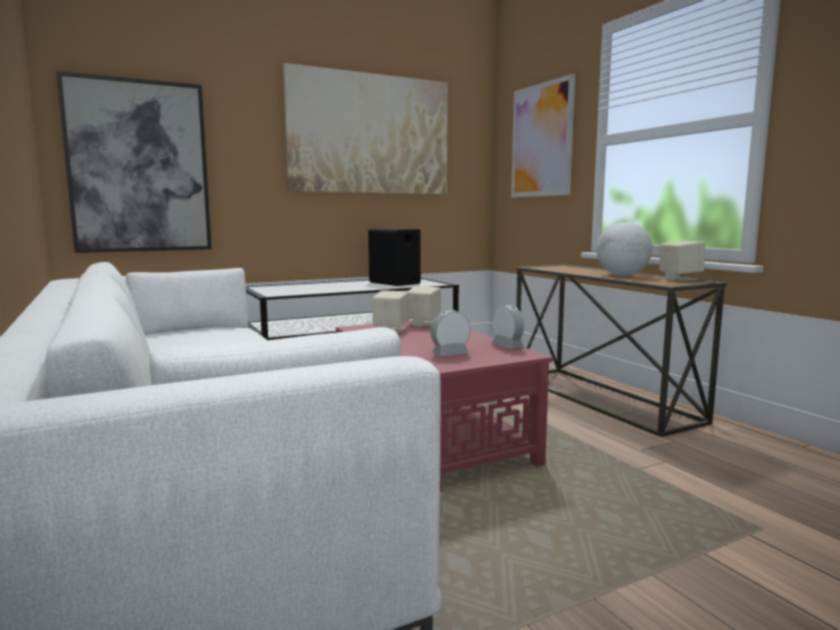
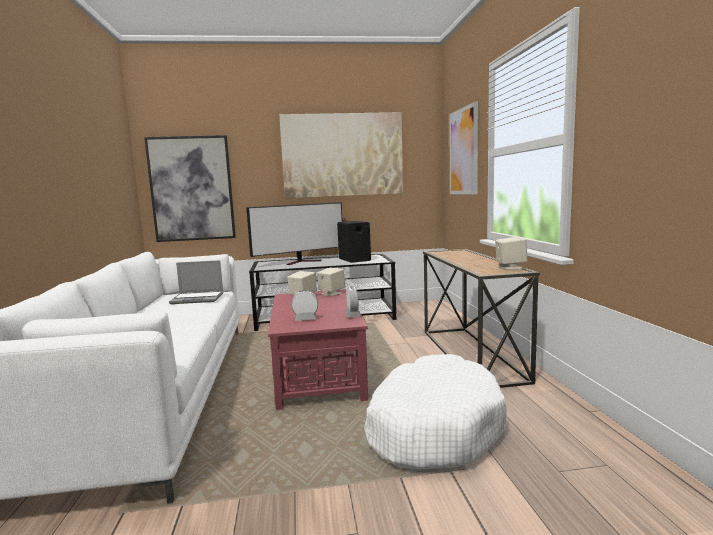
camera: 20 degrees right, 0 degrees up
(223, 336) = (198, 299): none -> laptop
(322, 286) = (303, 262): none -> television
(622, 275) = (478, 262): globe -> none
(664, 486) = (432, 427): none -> white dog bed

